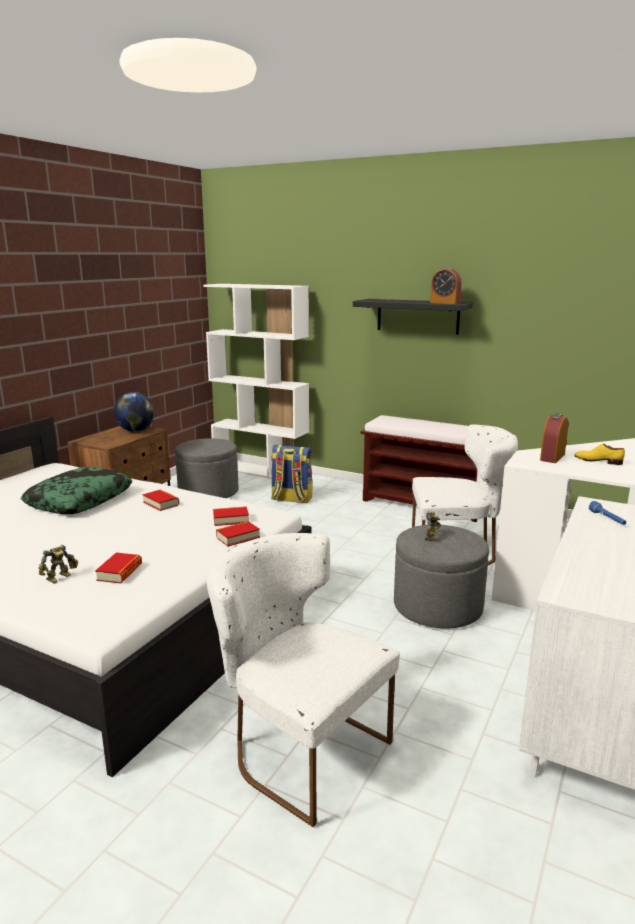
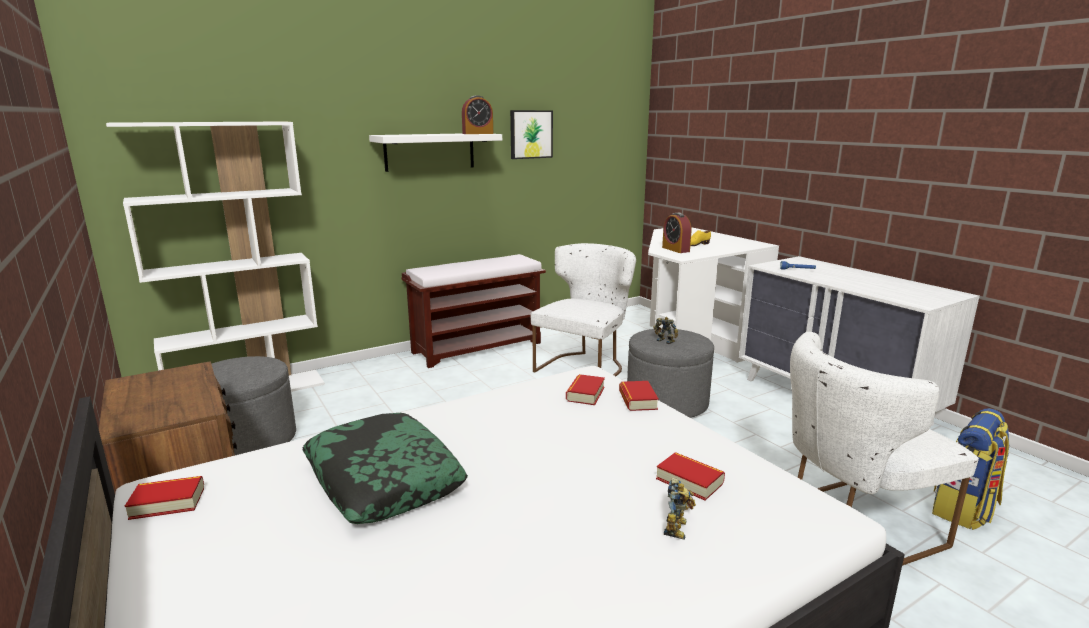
camera: 60 degrees left, 0 degrees up
(60, 578) = (678, 528): toy robot -> toy robot turned 45 degrees clockwise
(136, 431) = (169, 380): globe -> none
(161, 503) = (481, 423): book -> book (168, 503)
(291, 499) = (364, 398): backpack -> backpack (964, 509)
(417, 316) = (429, 151): black shelf -> white shelf
(528, 306) = (530, 134): none -> picture

